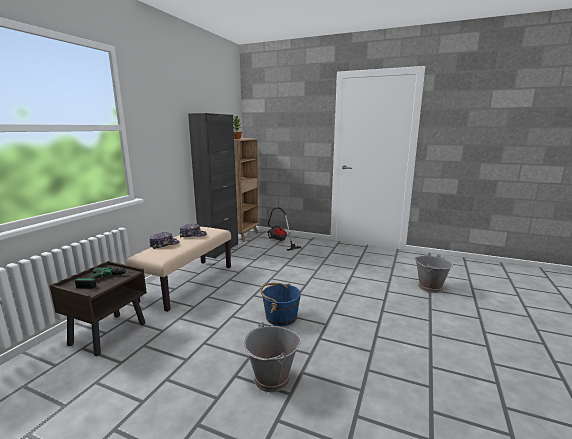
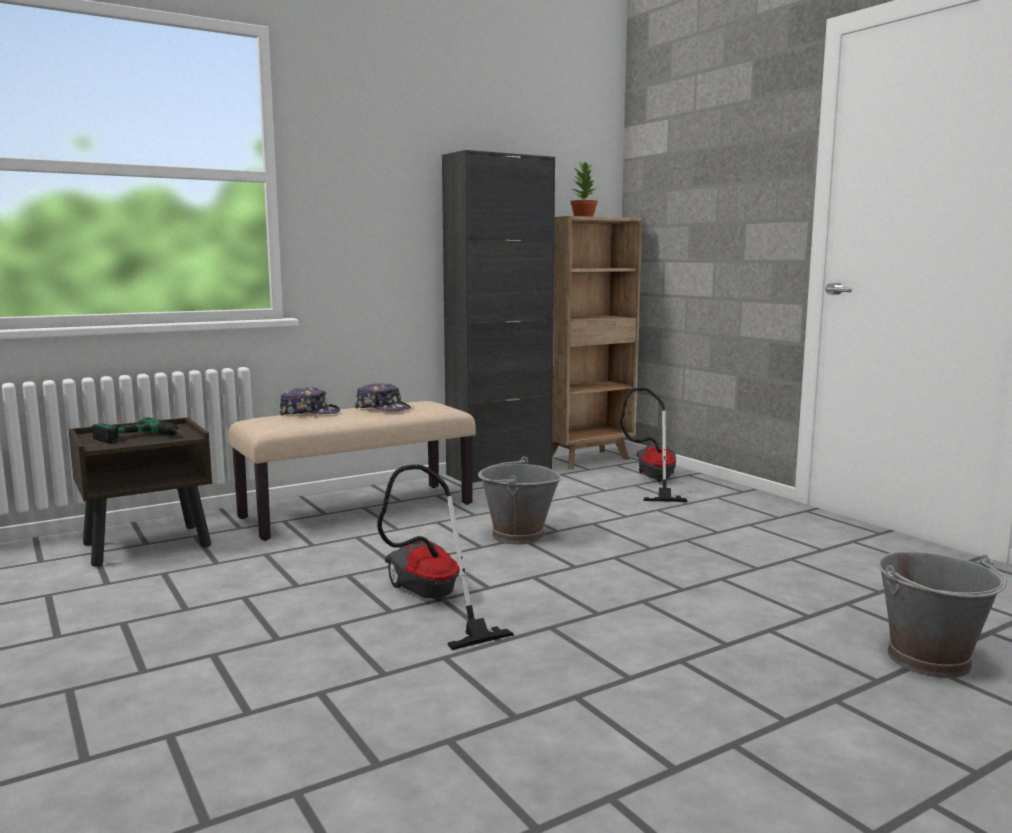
camera: 35 degrees right, 5 degrees down
(271, 379) = (256, 681): grey bucket -> grey bucket (517, 536)
(280, 317) = (430, 602): blue bucket -> vacuum cleaner

